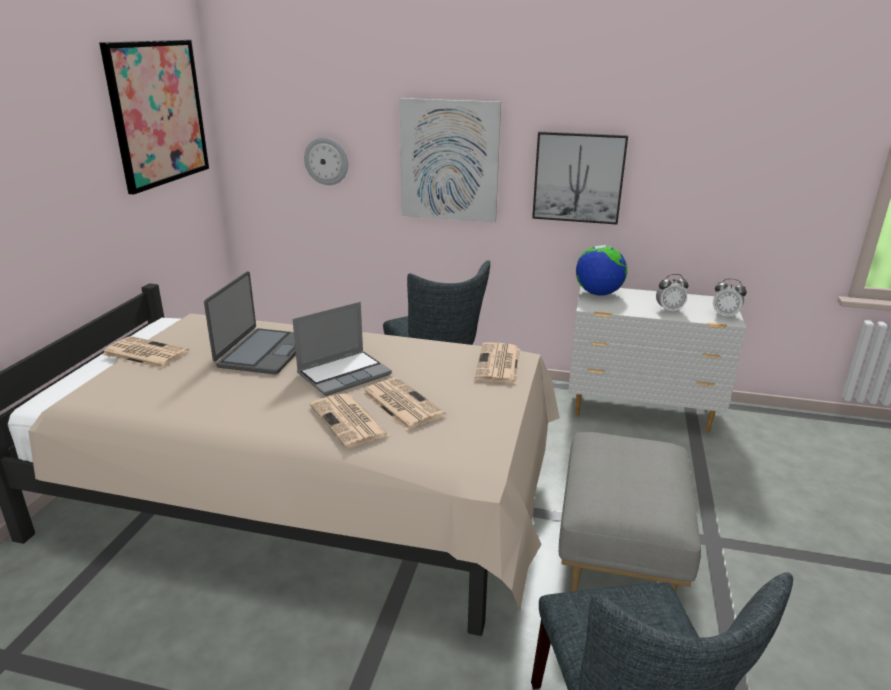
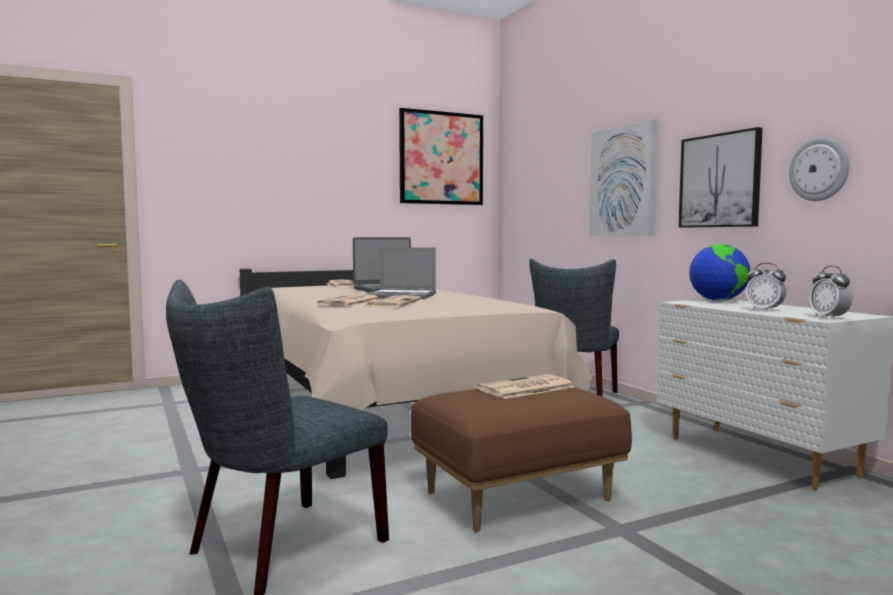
camera: 50 degrees right, 20 degrees down
(326, 161) = (550, 194): wall clock -> wall clock (819, 169)
(499, 364) = (505, 305): newspaper -> newspaper (525, 388)
(618, 549) = (517, 495): grey ottoman -> brown ottoman

